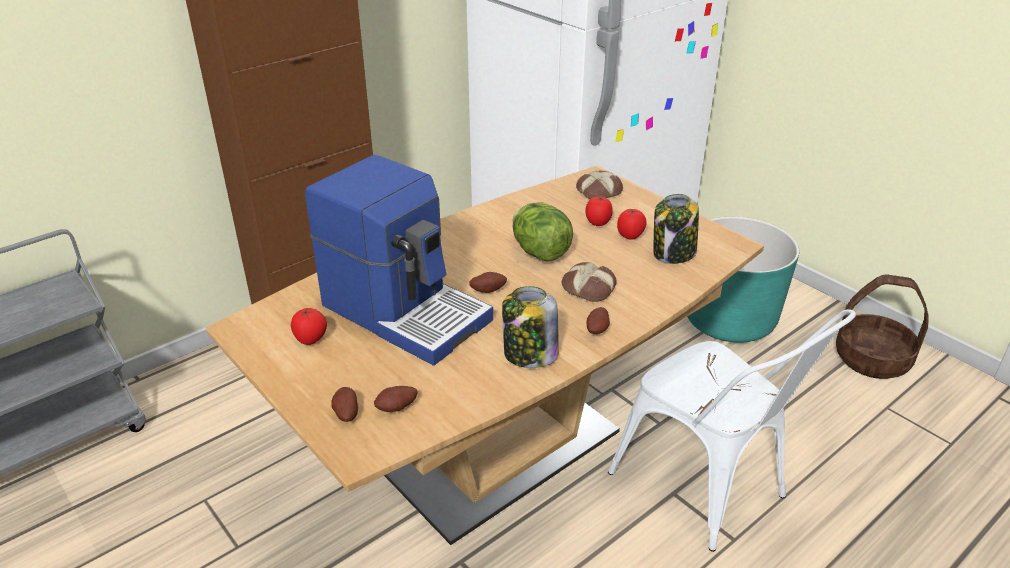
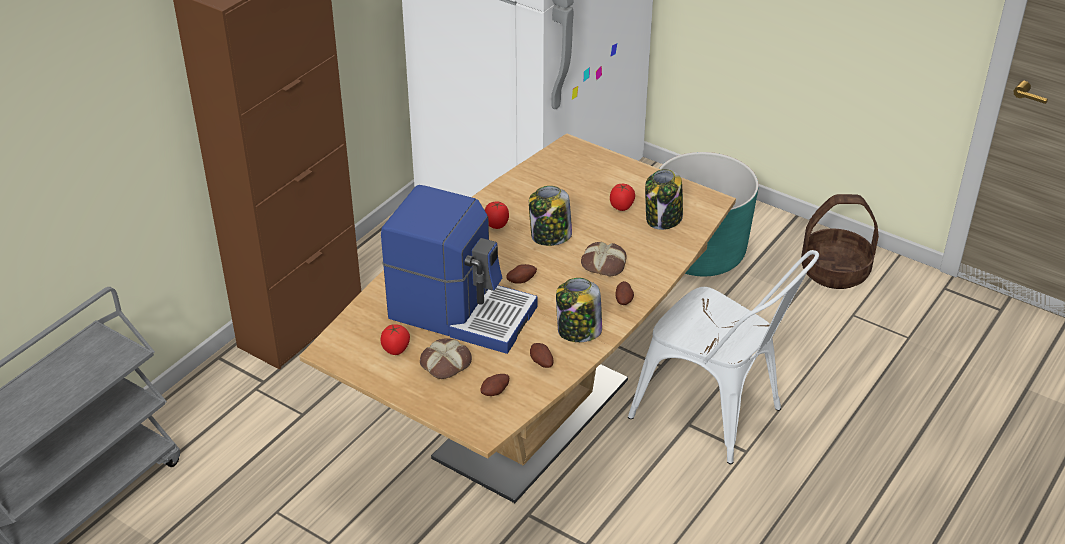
camera: 15 degrees left, 5 degrees up
(345, 414) = (458, 403): potato -> potato (541, 363)
(540, 252) = (550, 236): lettuce -> jar
(597, 223) = (589, 198): tomato -> tomato (496, 225)
(598, 191) = (578, 162): bread -> bread (445, 363)

